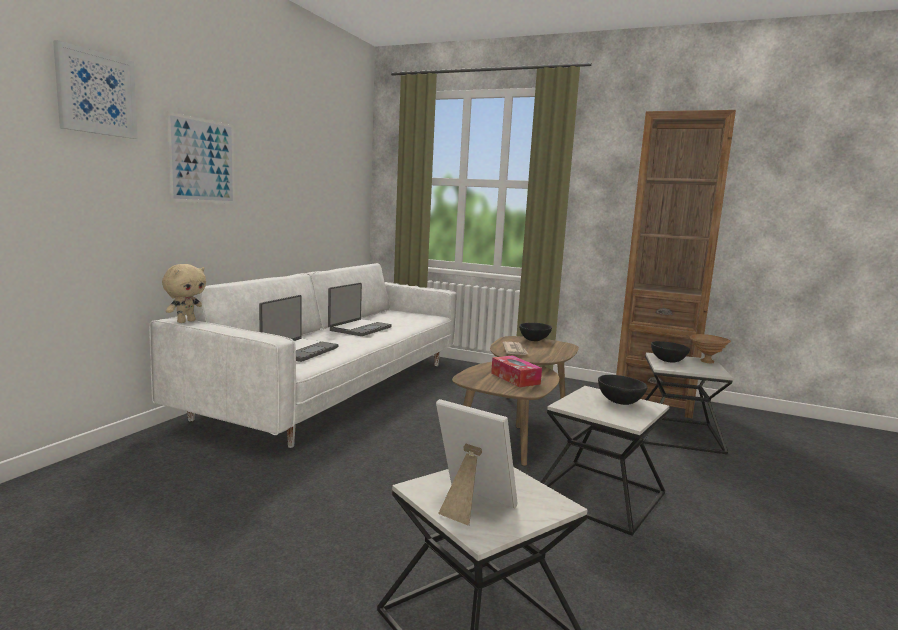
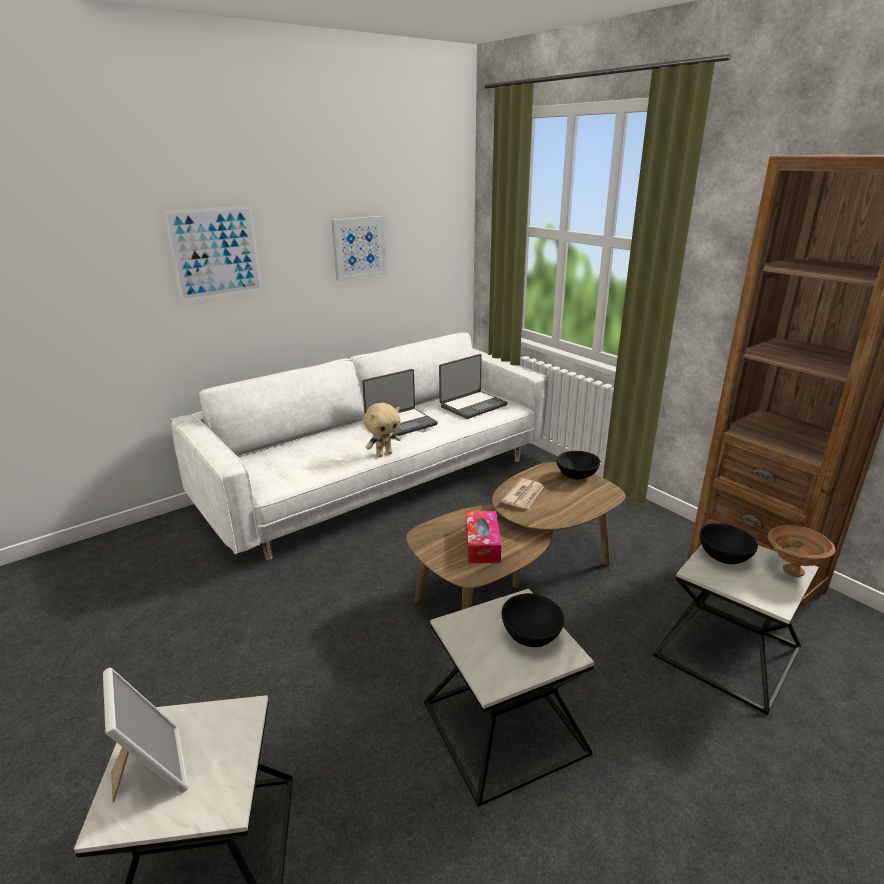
camera: 30 degrees right, 15 degrees up
(96, 93) = (78, 212): picture -> picture (359, 247)
(186, 321) = (191, 424): beige plush toy -> beige plush toy (384, 454)
(299, 351) = (299, 458): laptop -> laptop (472, 405)

